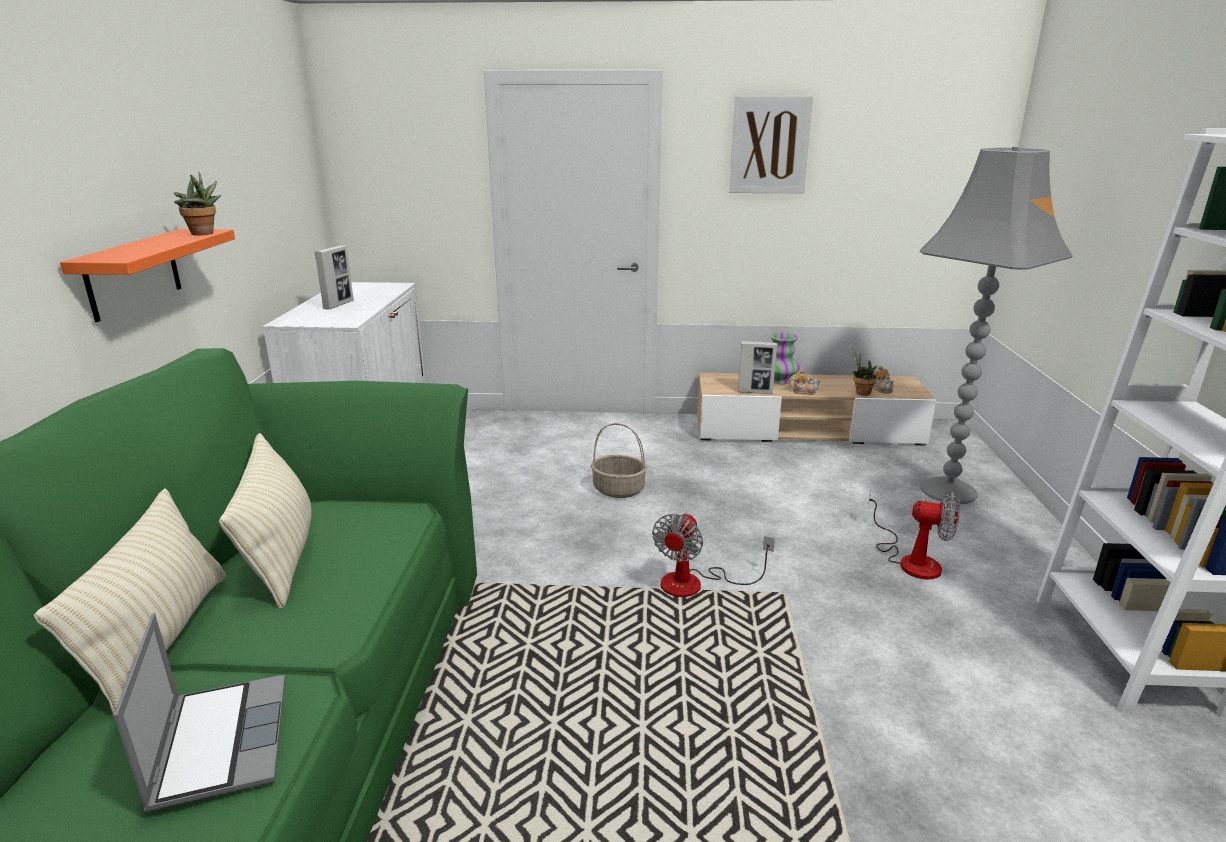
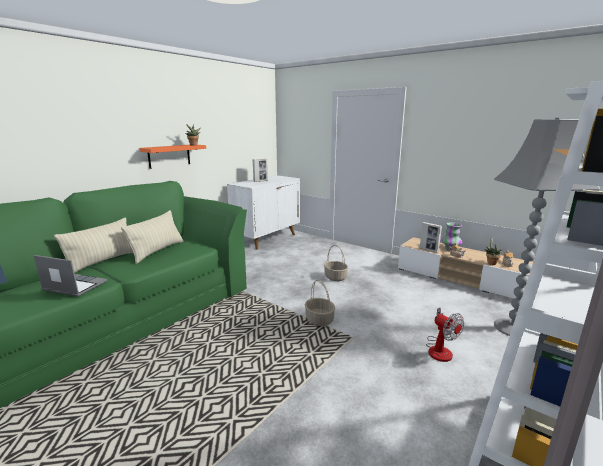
camera: 35 degrees right, 5 degrees down
(219, 741) = (74, 286): laptop -> laptop turned 90 degrees counterclockwise
(695, 584) = (320, 320): fan -> basket
(769, 145) = (457, 123): picture -> none

